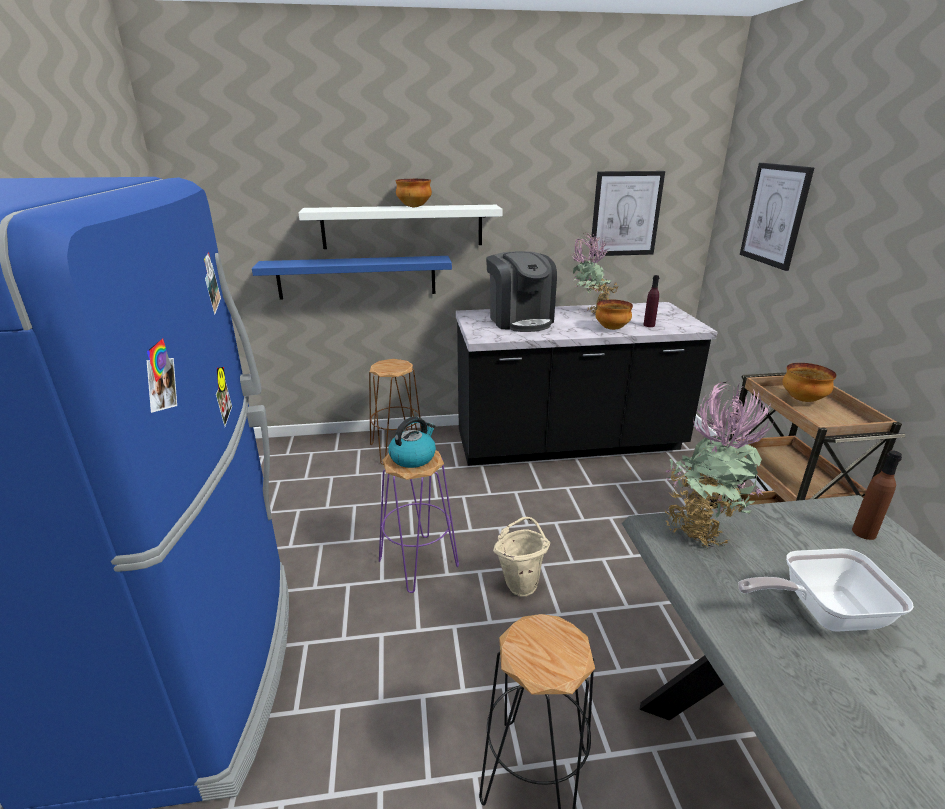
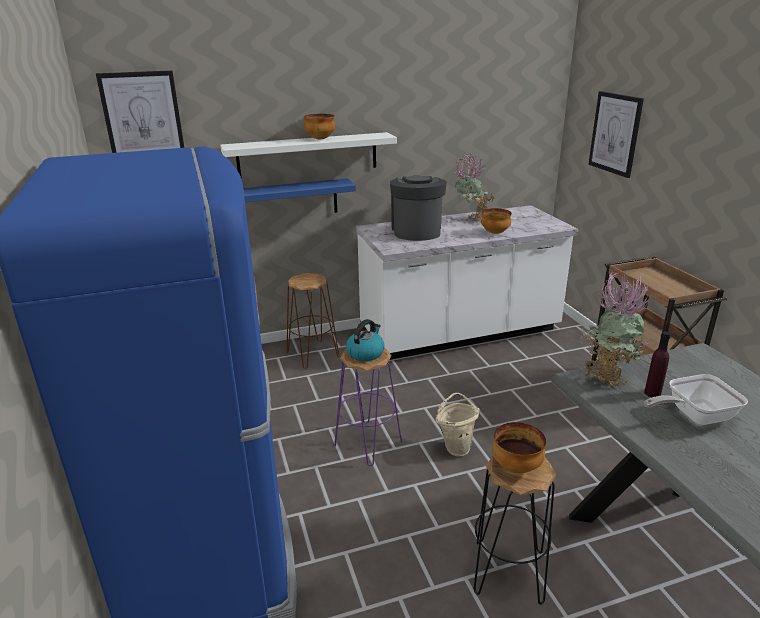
camera: 10 degrees left, 0 degrees up
(520, 320) = (416, 231): coffee machine -> coffee machine turned 150 degrees counterclockwise
(568, 443) = (460, 333): black counter -> white counter
(625, 214) = (493, 134): picture -> picture (142, 116)
(649, 325) = (523, 227): purple bottle -> purple bottle (652, 393)
(801, 399) = (652, 279): bowl -> bowl (515, 467)
(864, 532) = (710, 366): brown bottle -> none

